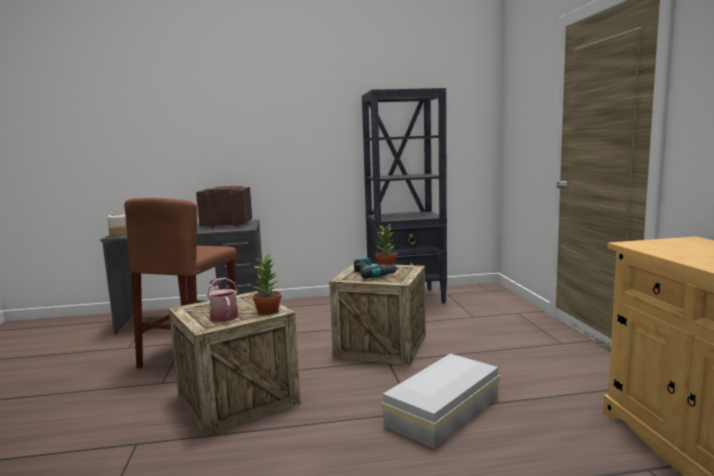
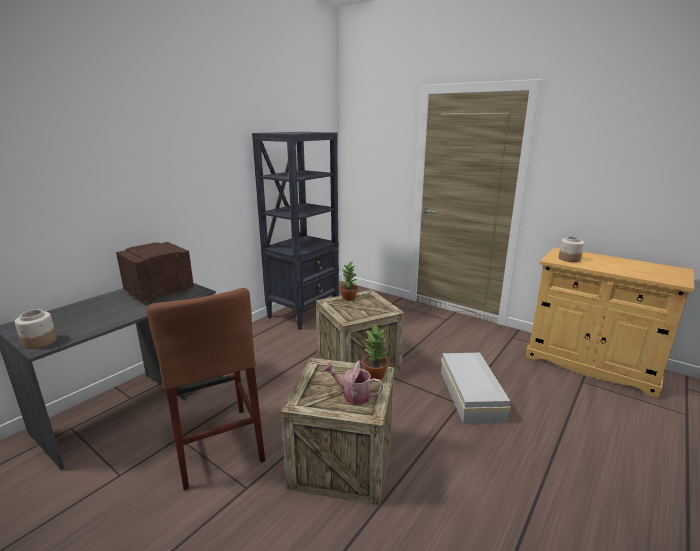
camera: 45 degrees left, 10 degrees up
(373, 274) = (359, 308): power drill -> none
(668, 246) = (569, 259): none -> jar

